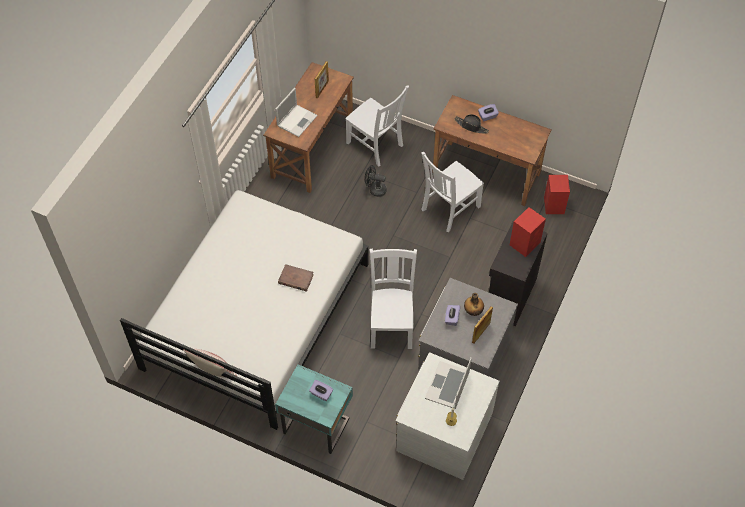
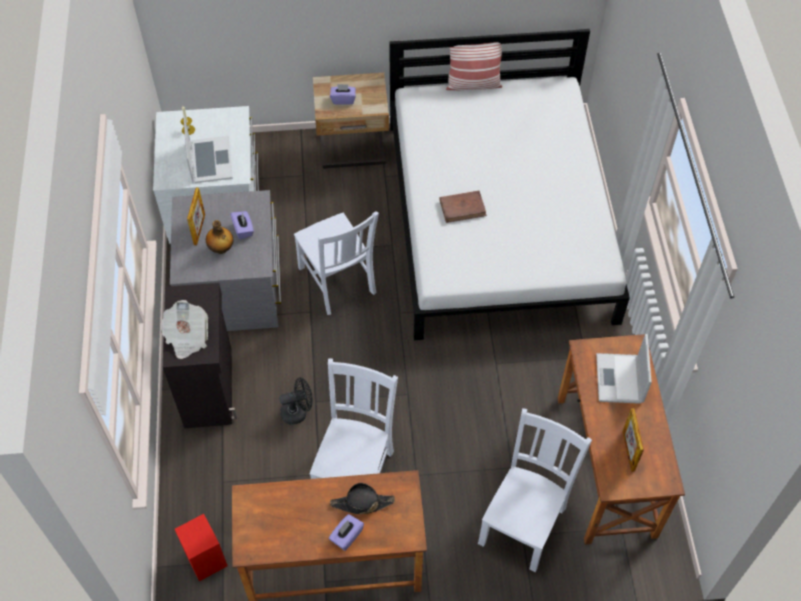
camera: 150 degrees right, 0 degrees up
(316, 424) = (353, 150): turquoise nightstand -> beige nightstand
(375, 190) = (475, 448): black fan -> black fan (298, 412)
(376, 145) = (524, 523): white chair -> white chair turned 105 degrees clockwise
(525, 243) = (187, 337): red speaker -> newspaper

